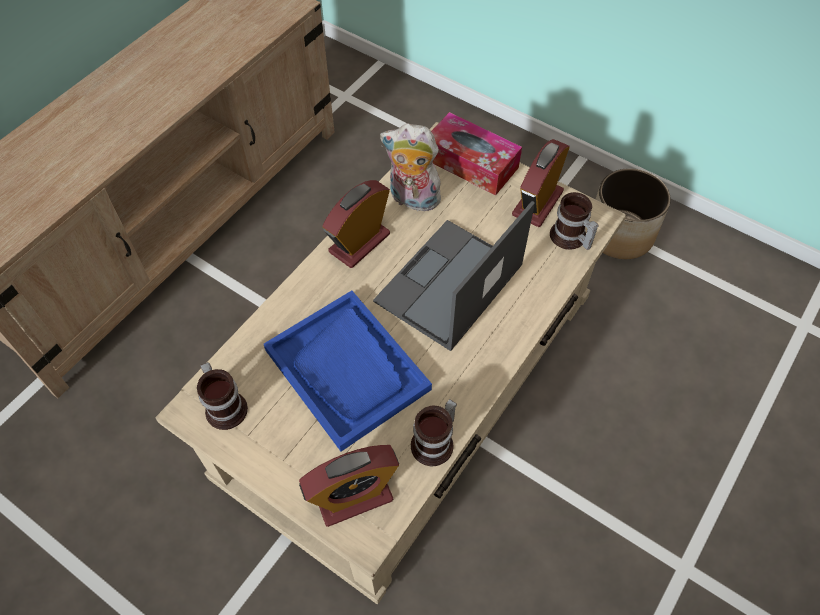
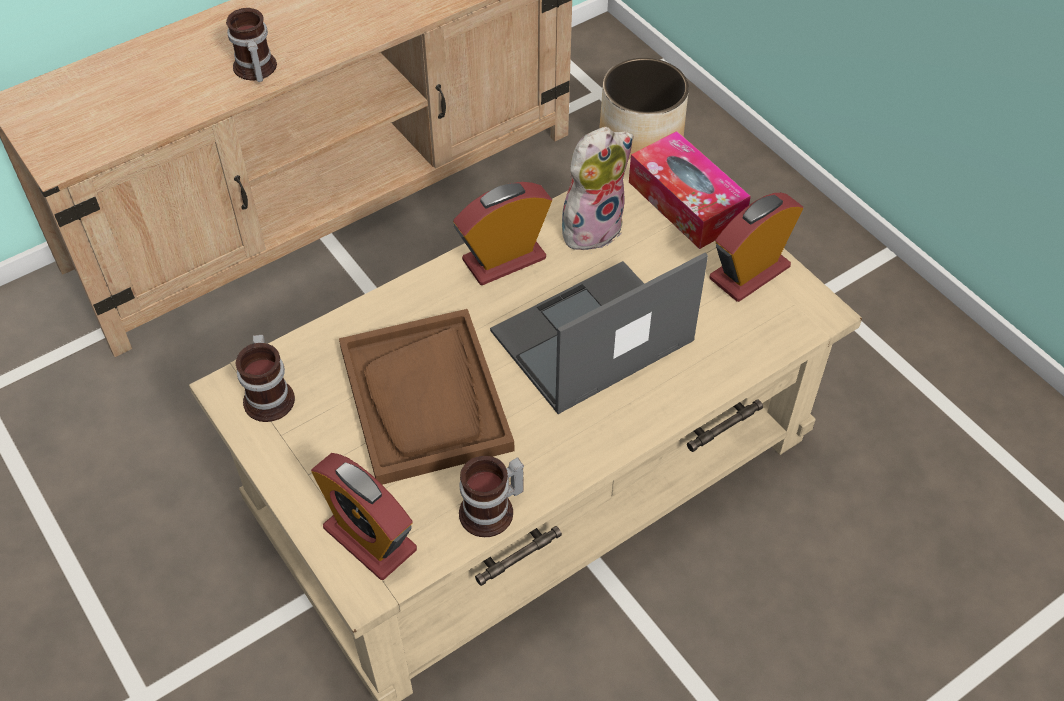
camera: 20 degrees right, 5 degrees down
(347, 370) = (425, 398): blue tray -> brown tray
(353, 496) = (370, 539): alarm clock -> alarm clock turned 45 degrees clockwise
(412, 199) = (591, 226): plush toy -> plush toy turned 105 degrees clockwise
(569, 238) = (771, 326): mug -> mug (254, 70)
(619, 234) = (898, 364): planter -> planter (640, 143)

